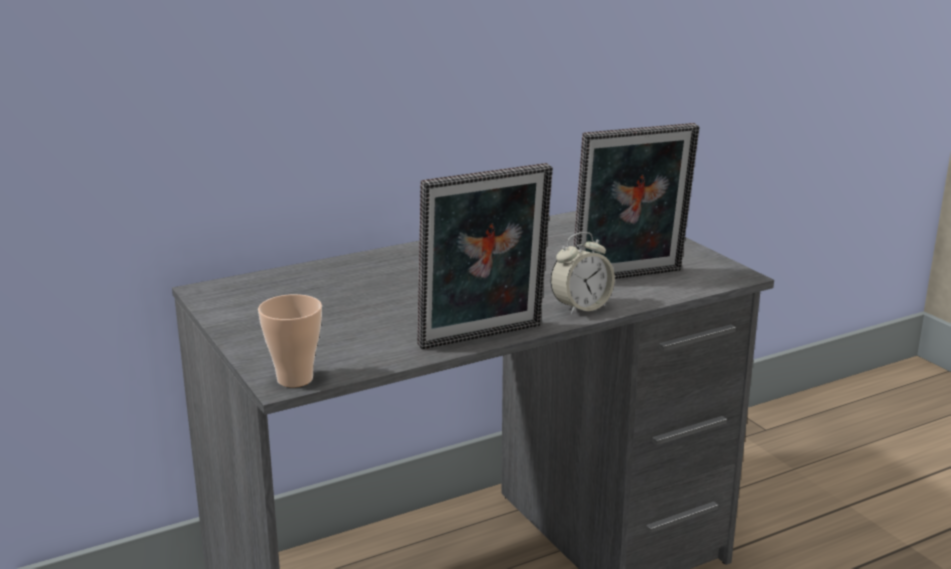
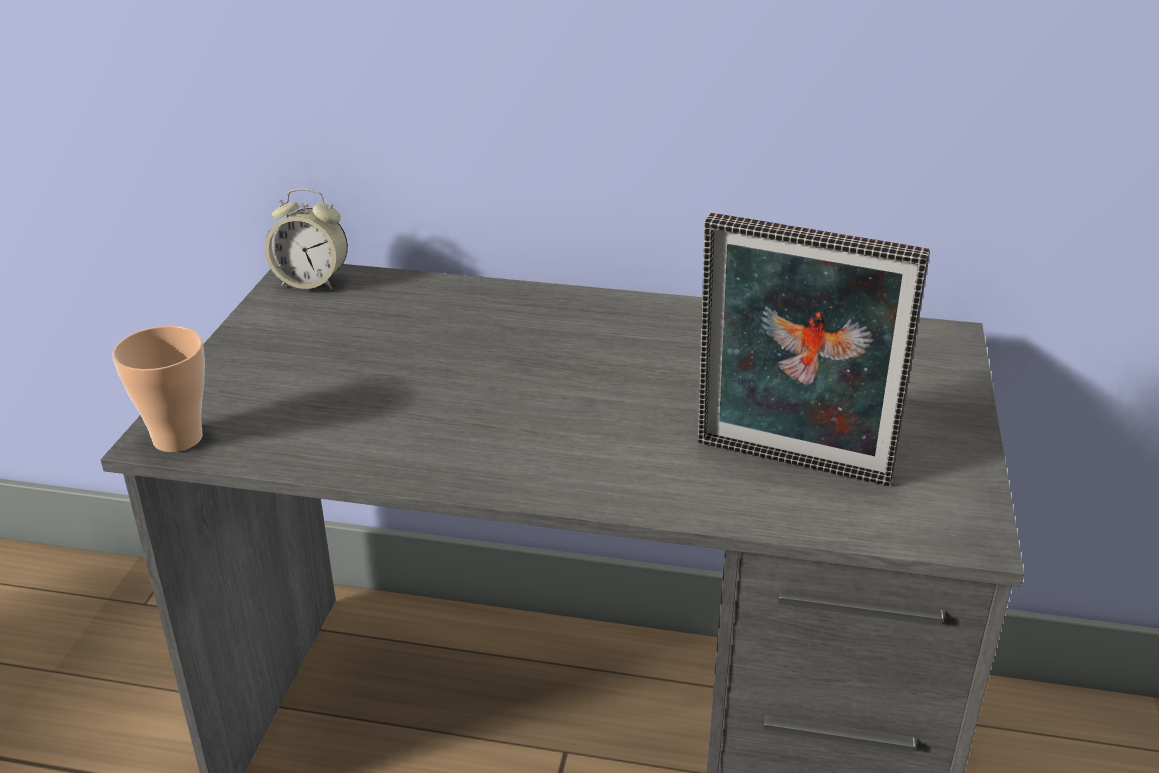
camera: 40 degrees right, 10 degrees up
(483, 339) = (447, 479): picture frame -> none
(581, 307) = (643, 487): alarm clock -> alarm clock (311, 282)

